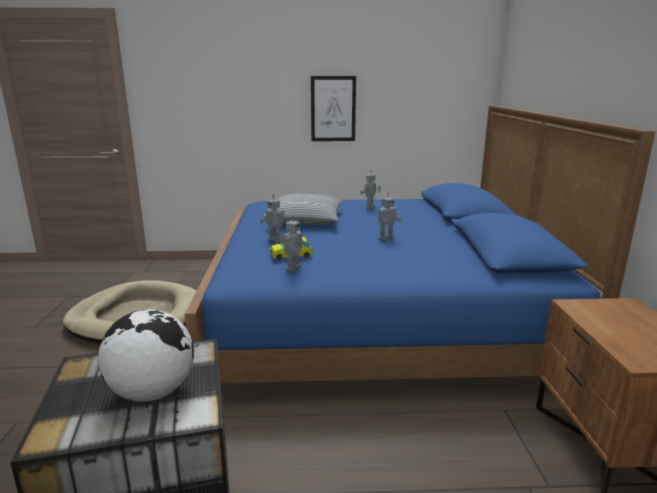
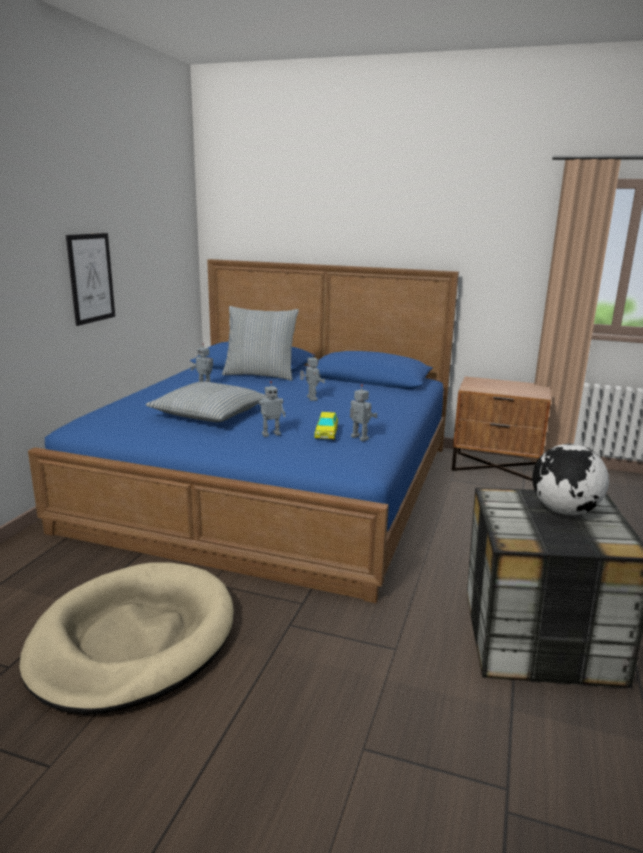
camera: 70 degrees left, 0 degrees up
(431, 215) = (260, 375): none -> pillow

